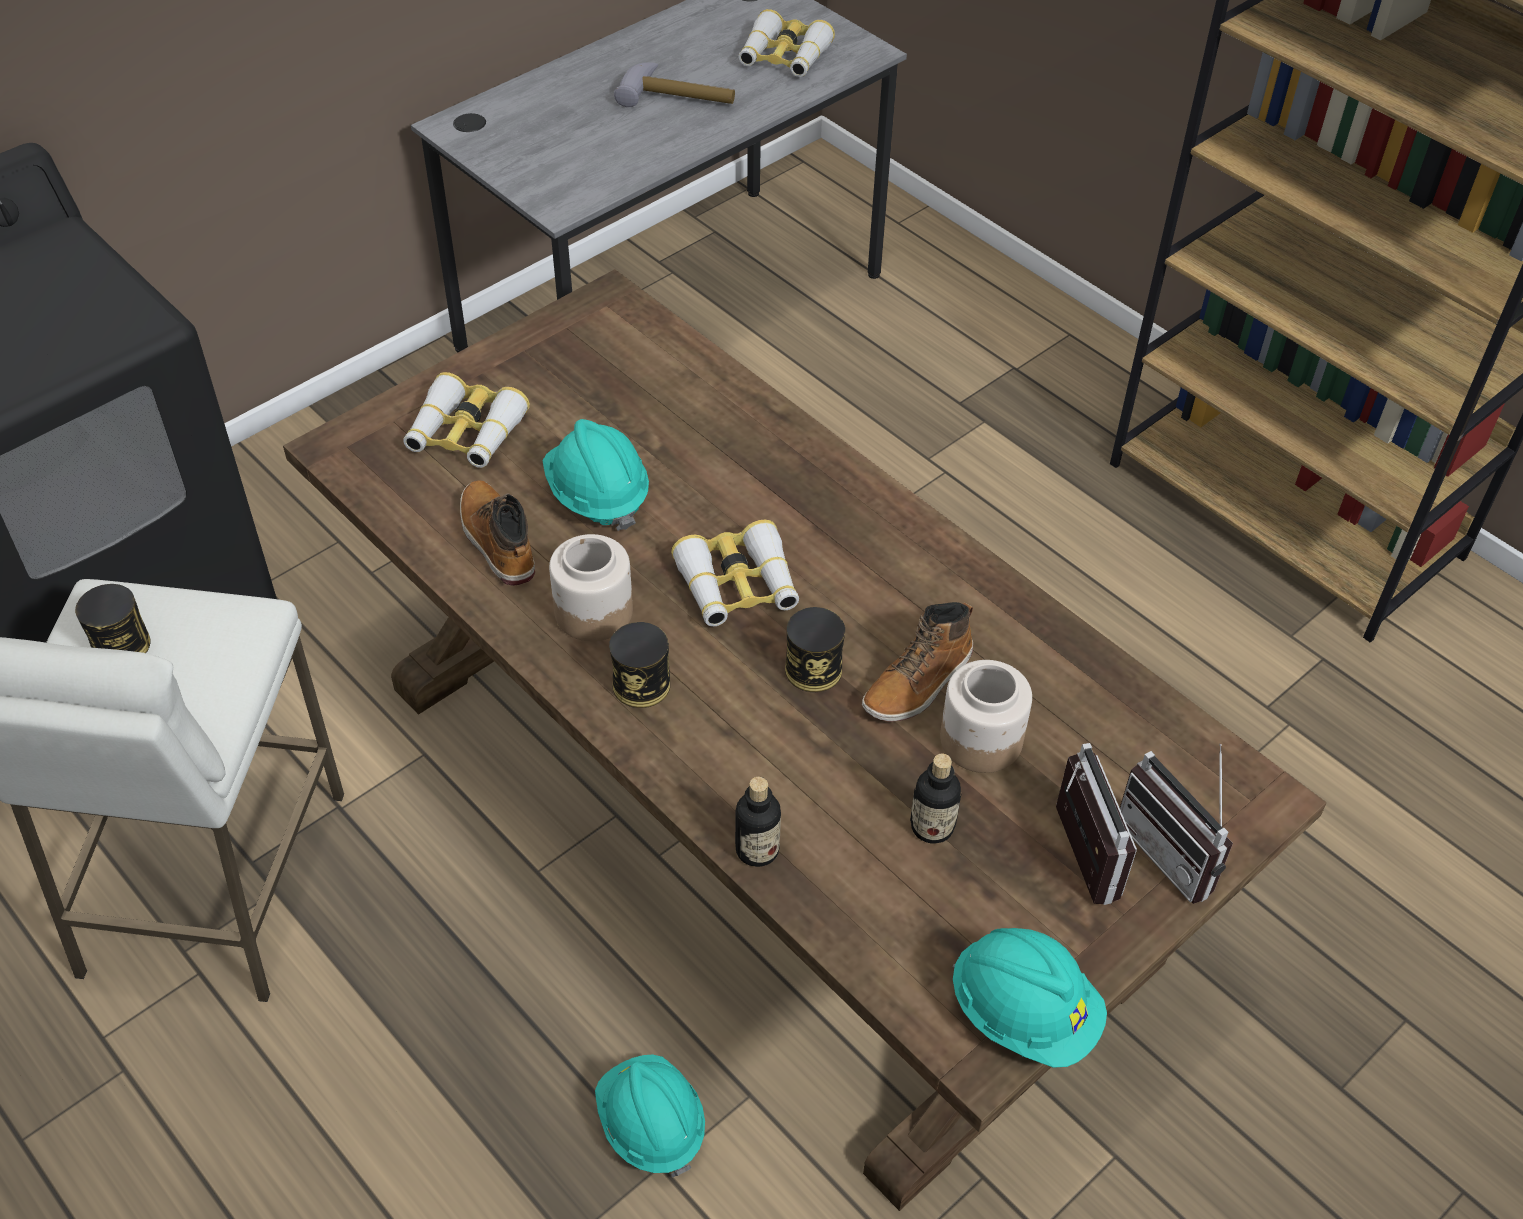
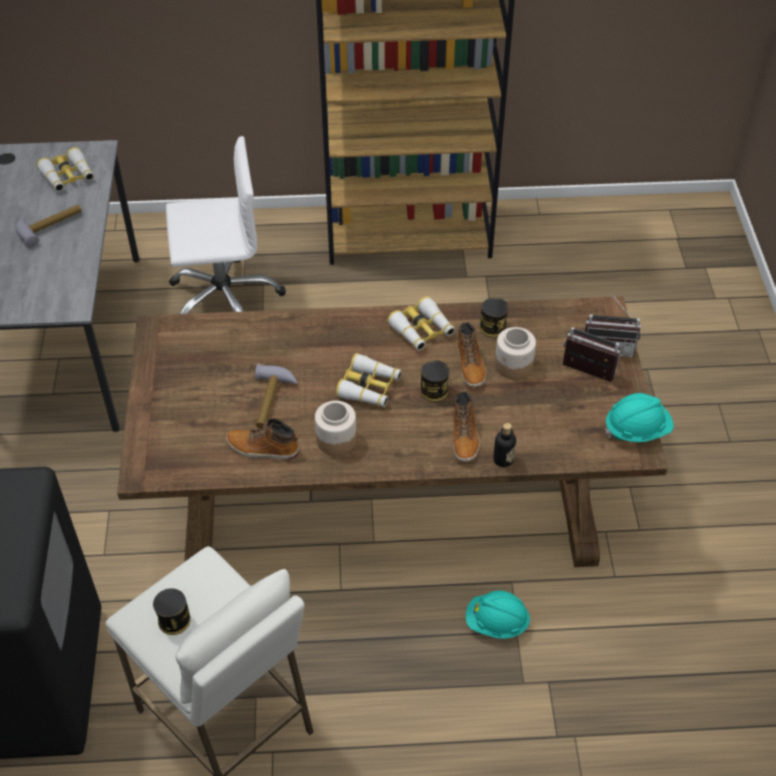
camera: 50 degrees left, 0 degrees up
(466, 434) = (185, 424): binoculars -> binoculars (422, 330)
(597, 495) = (271, 401): turquoise hard hat -> hammer
(641, 684) = (390, 447): can -> can (493, 327)
(756, 767) = (465, 436): none -> boot
(909, 402) = (224, 300): none -> white office chair
(932, 827) = (539, 404): bottle -> none

